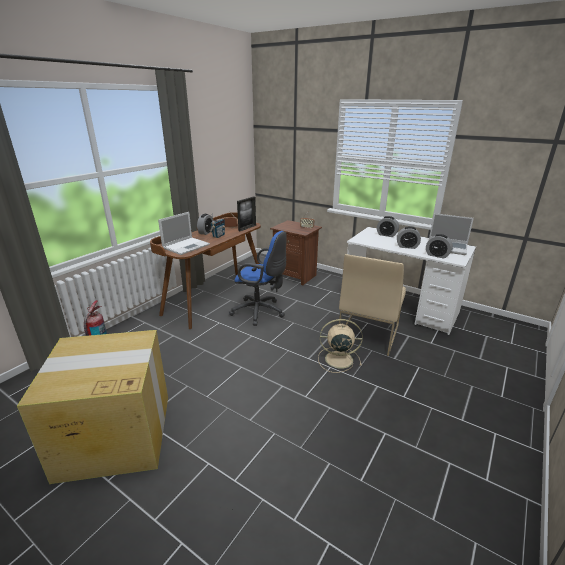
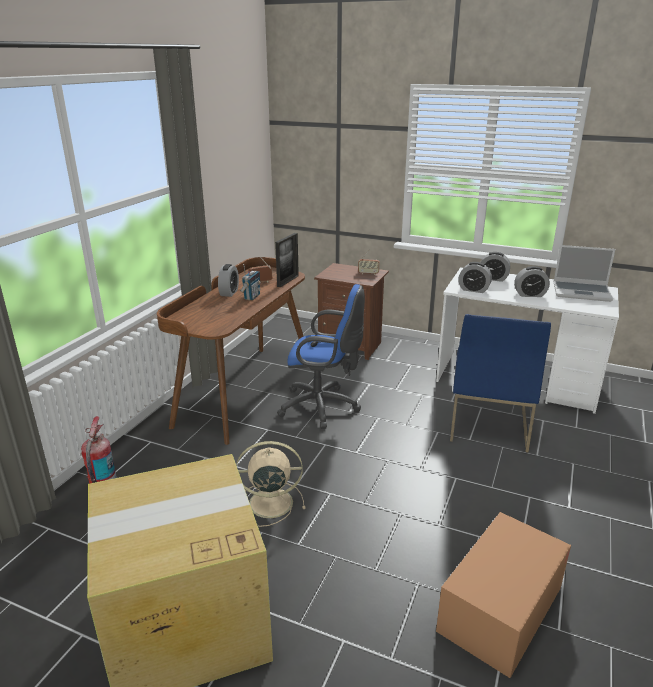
camera: 10 degrees left, 0 degrees up
(186, 246) = (213, 317): laptop -> none
(324, 459) = (500, 609): none -> cardboard box
(337, 359) = (461, 465): beige fan -> beige fan (268, 503)
(367, 334) = (487, 423): beige chair -> blue chair
(437, 255) = (575, 305): alarm clock -> alarm clock (473, 290)

